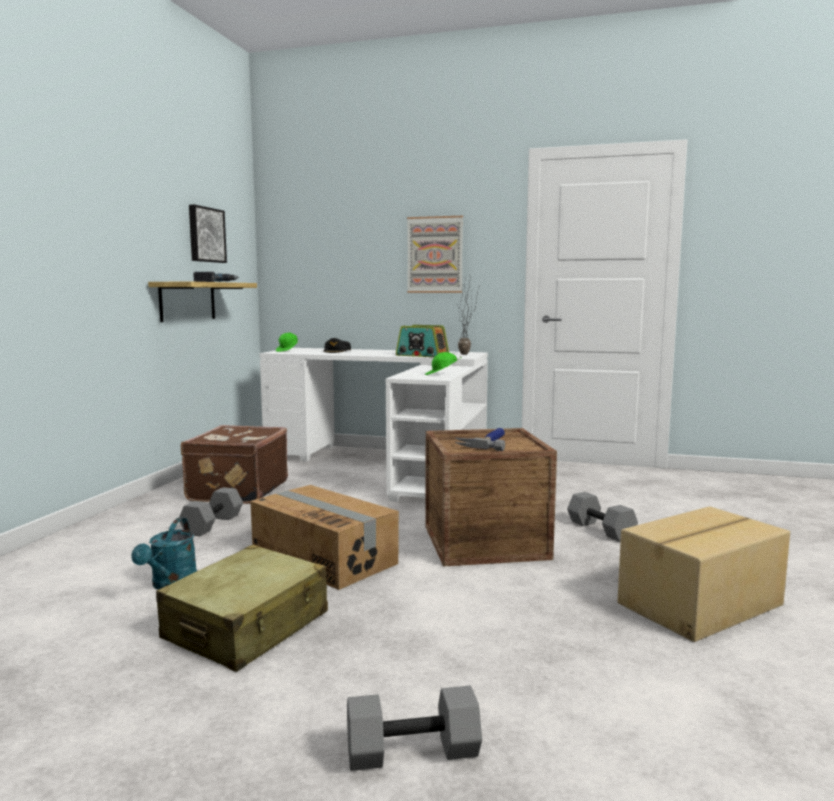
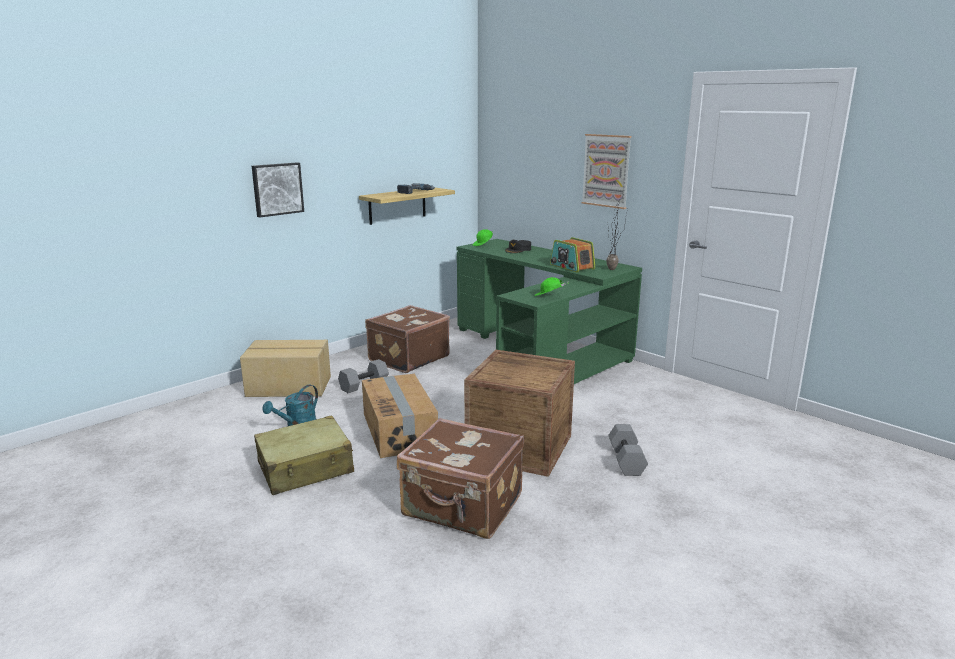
camera: 30 degrees right, 10 degrees up
(205, 235) = (418, 150): picture -> picture (277, 189)
(389, 464) = (542, 354): white desk -> green desk
(411, 754) = (298, 573): grey dumbbell -> none
(487, 443) = (521, 372): hammer -> none
(510, 610) = (462, 507): none -> brown suitcase
(702, 605) = (605, 548): cardboard box -> cardboard box (289, 387)

